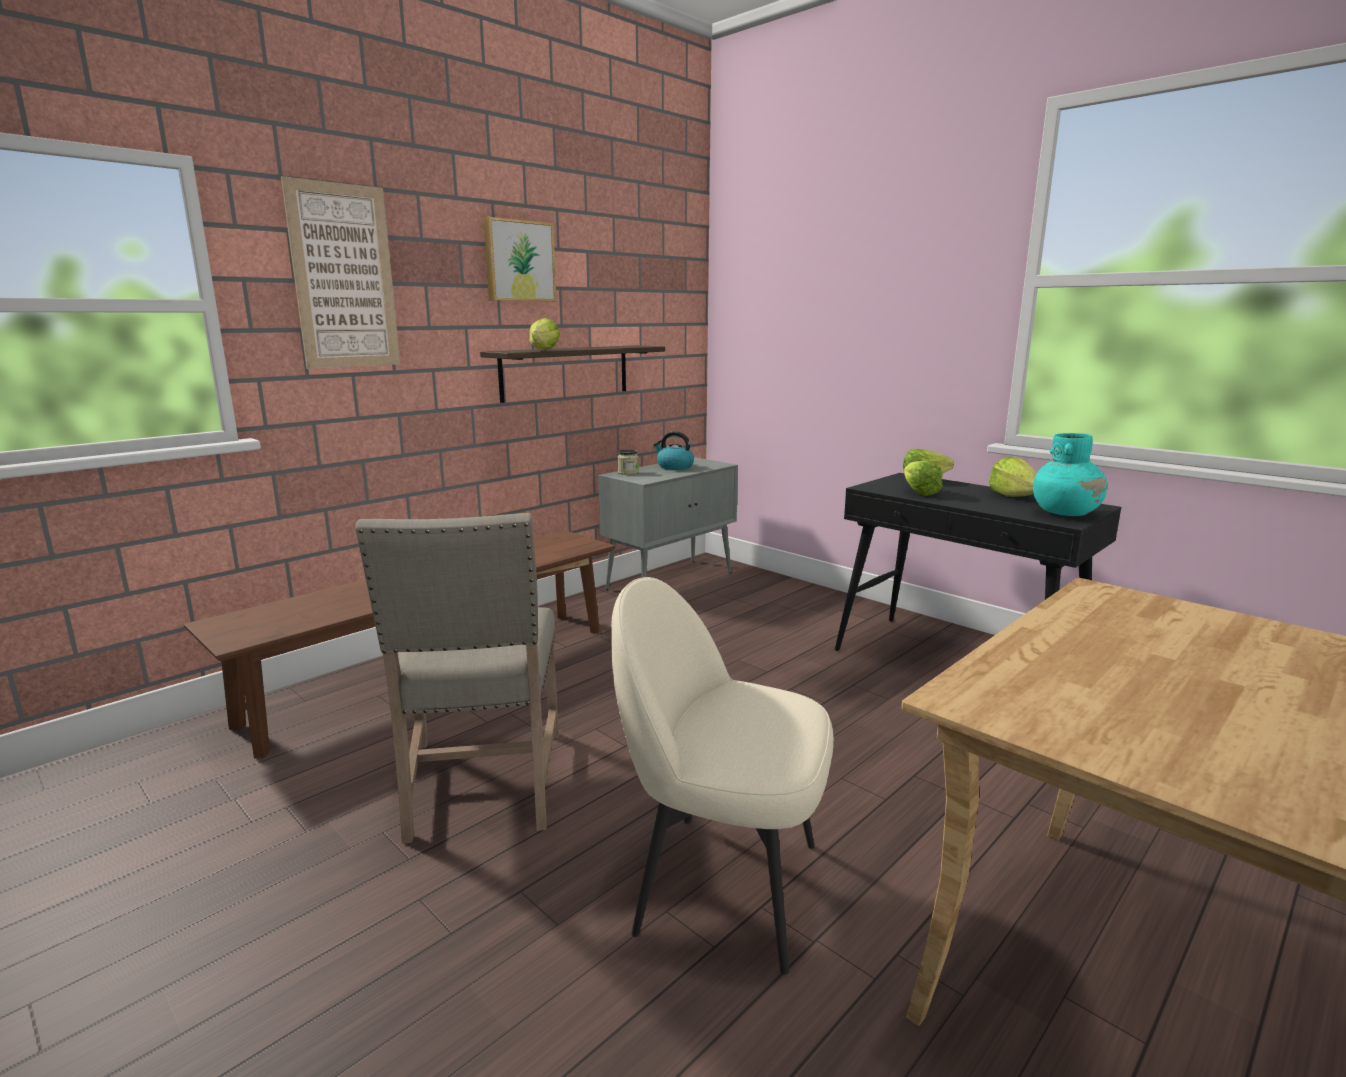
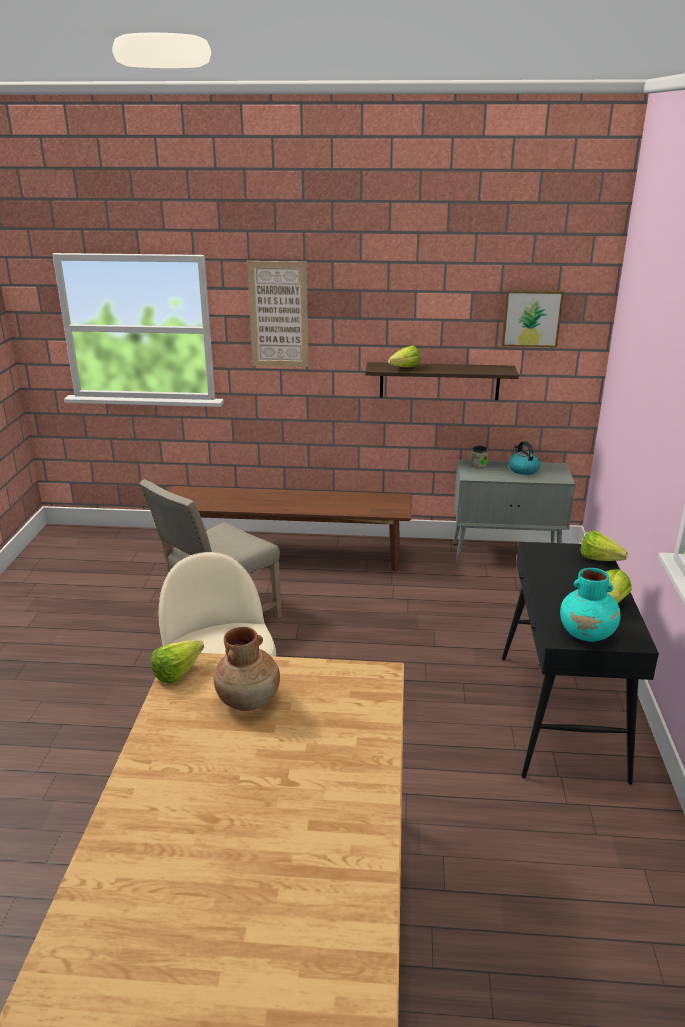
camera: 50 degrees right, 10 degrees up
(518, 261) = (405, 302): picture -> picture (531, 318)
(917, 491) = (556, 566): lettuce -> lettuce (182, 671)
(1130, 678) = (249, 699): none -> brown vase

